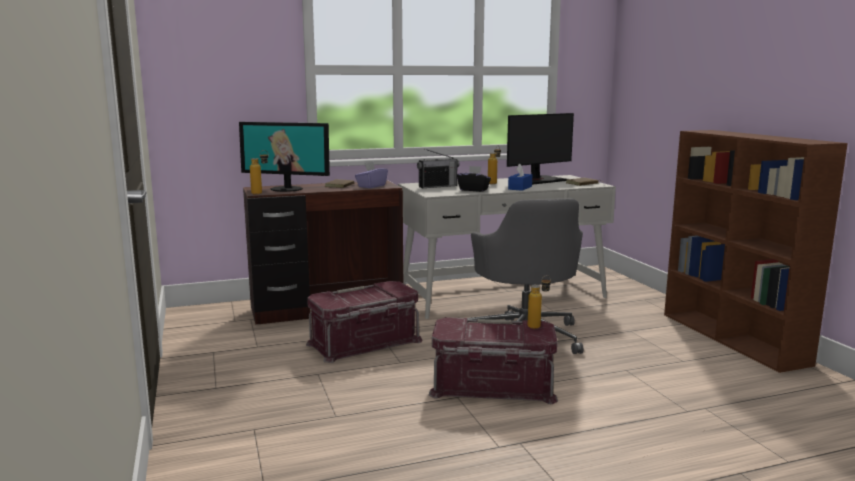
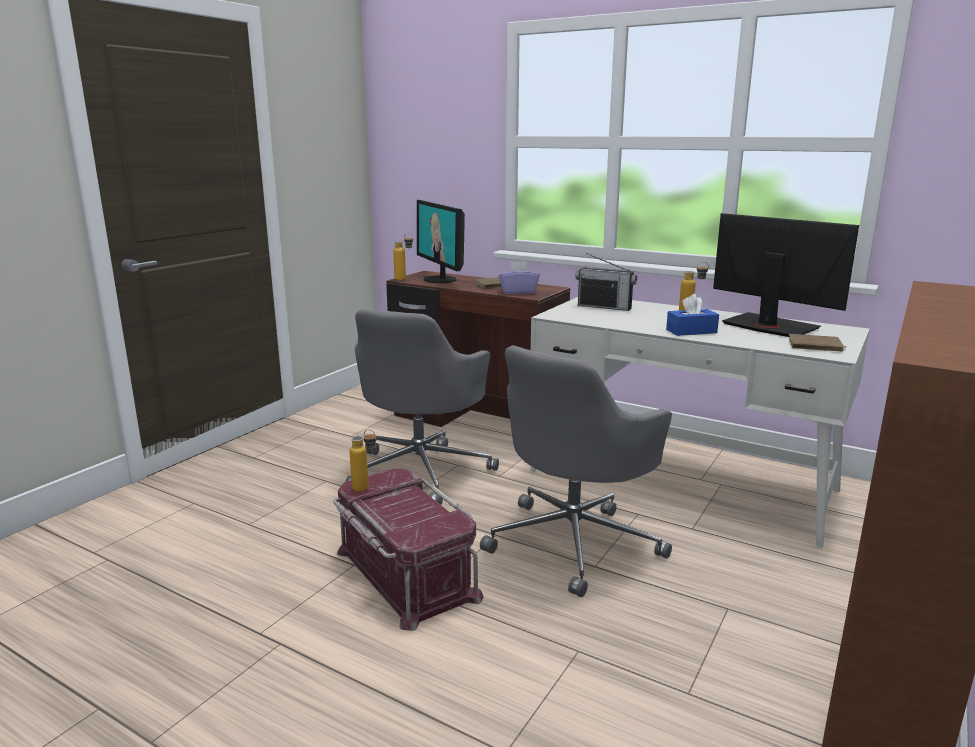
camera: 50 degrees right, 5 degrees up
(365, 343) = (422, 470): red storage box -> grey office chair
(473, 190) = (622, 320): black tissue box -> none
(537, 180) = (769, 326): monitor -> monitor turned 150 degrees counterclockwise
(538, 326) = (450, 523): bottle -> bottle (366, 490)

